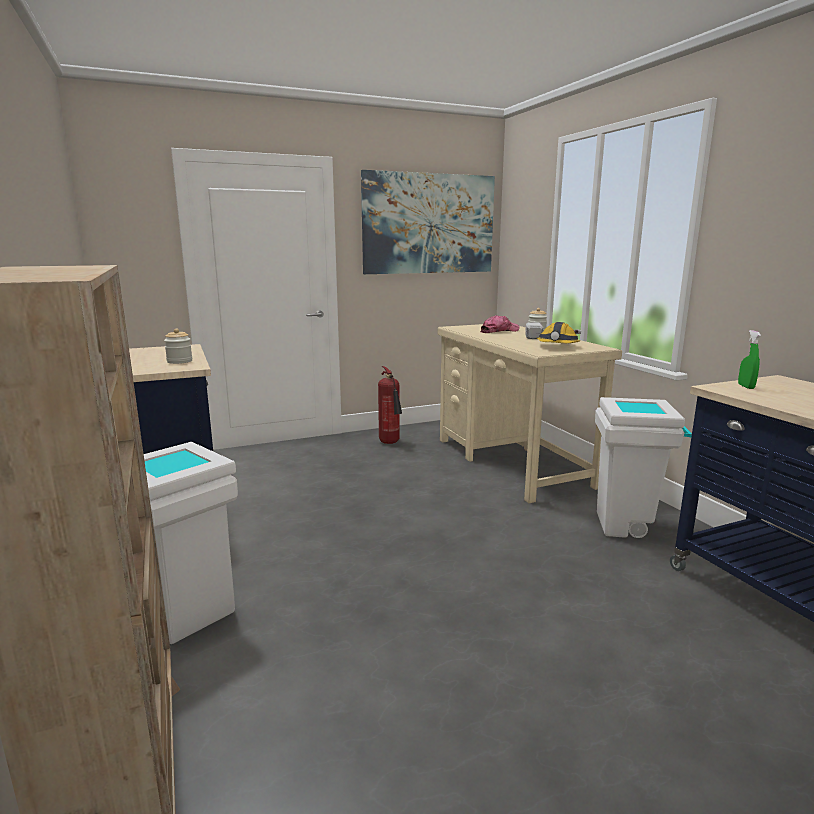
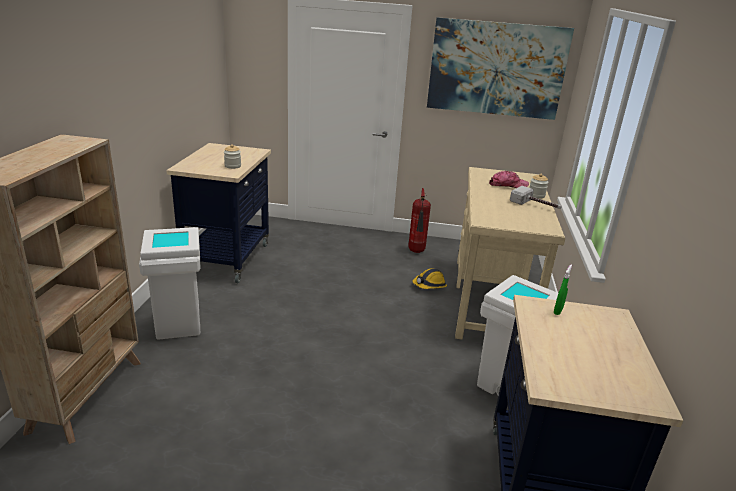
camera: 30 degrees right, 10 degrees up
(557, 346) = (514, 218): hard hat -> hard hat (429, 285)

